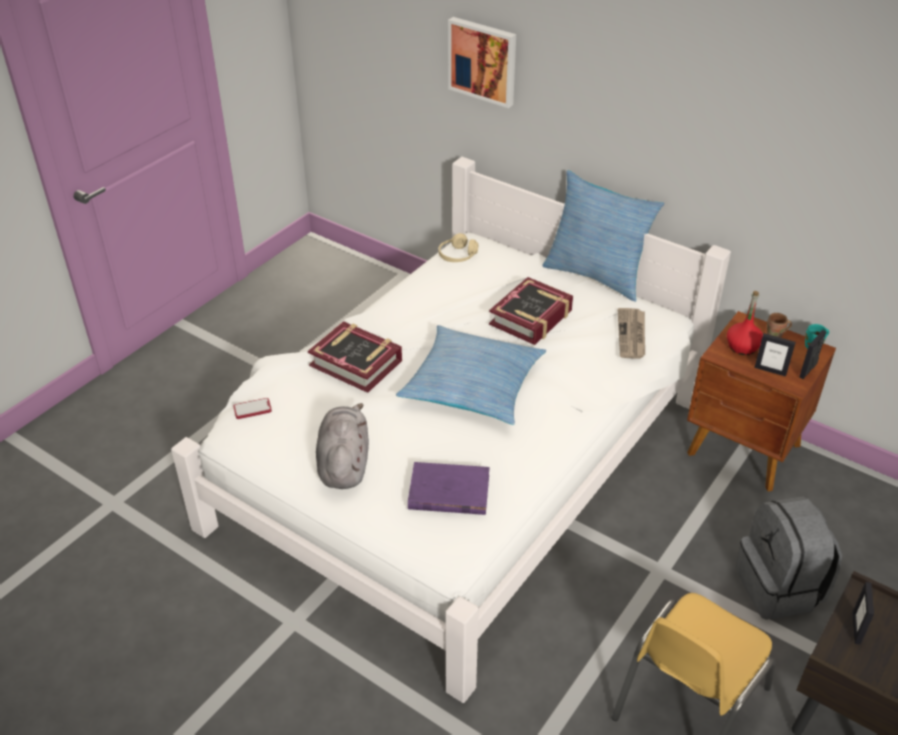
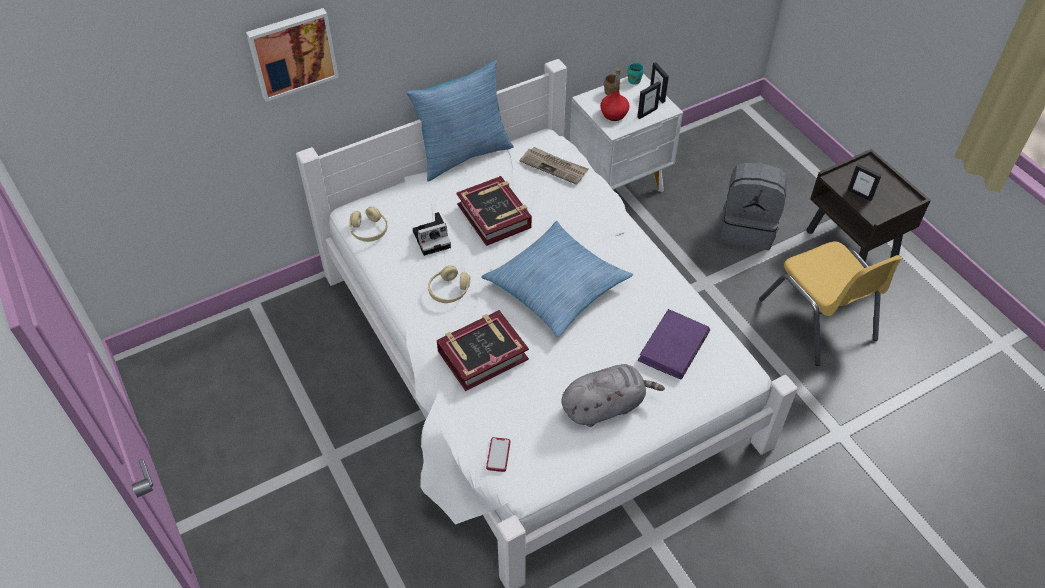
camera: 65 degrees left, 10 degrees up
(344, 463) = (605, 406): grey plush toy -> grey plush toy turned 135 degrees clockwise
(419, 320) = (449, 290): none -> beige headphones
(474, 291) = (433, 238): none -> camera
(744, 451) = (619, 184): brown nightstand -> white nightstand

